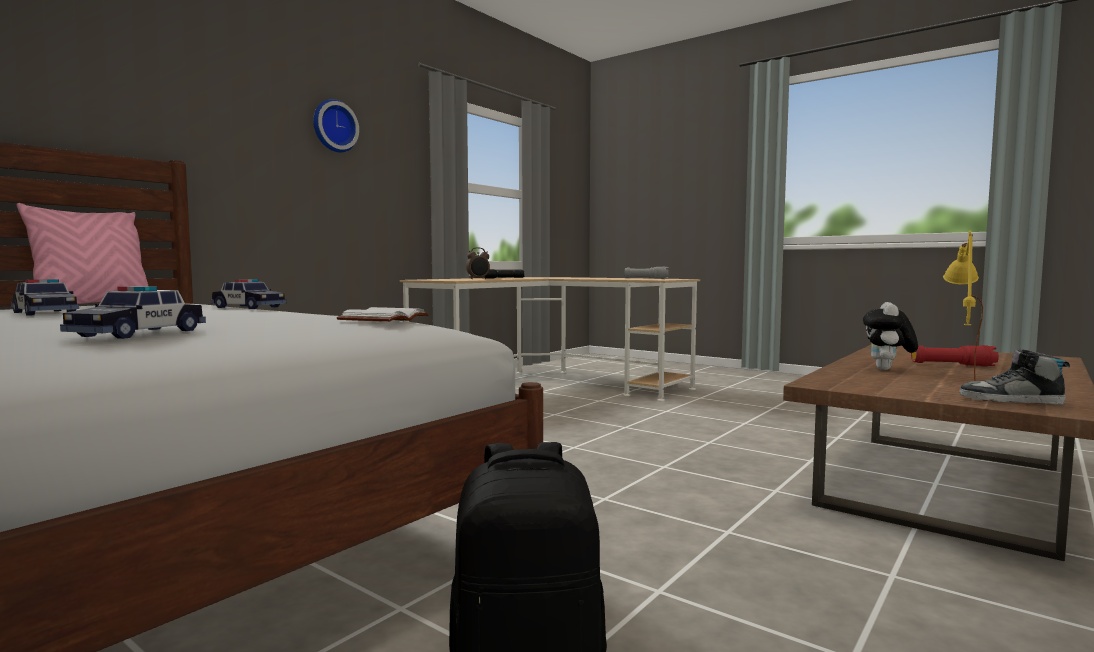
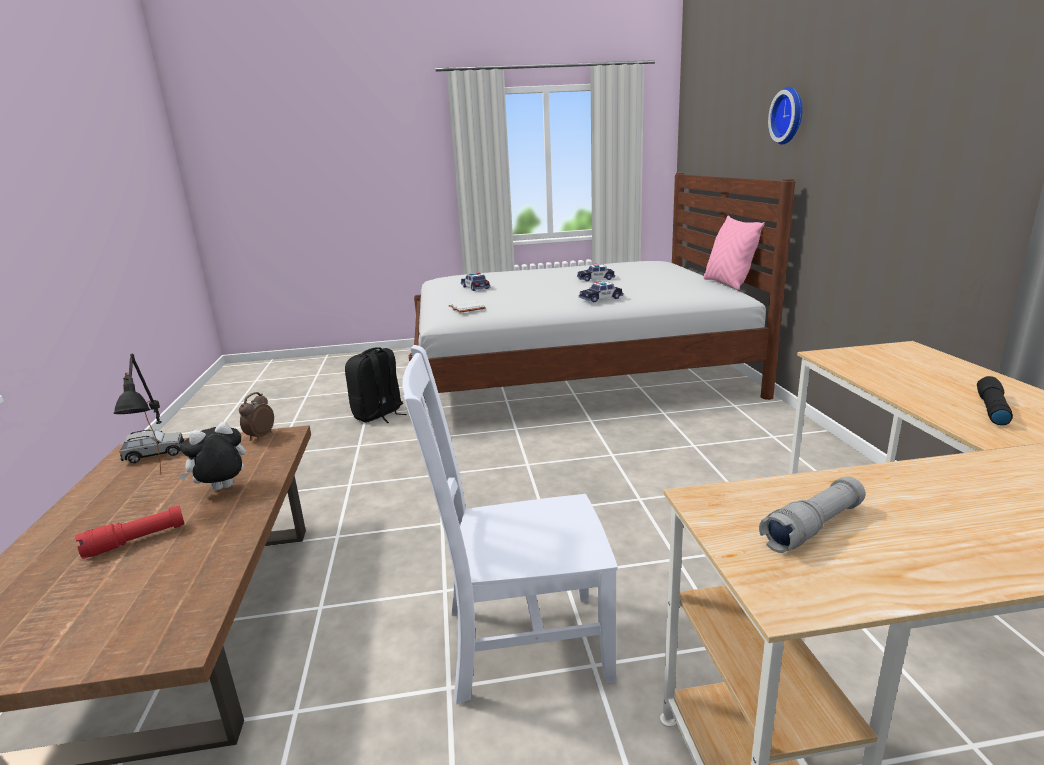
camera: 135 degrees right, 15 degrees up
(333, 126) = (934, 101): wall clock -> wall clock (789, 115)
(478, 279) = (887, 375): alarm clock -> alarm clock (260, 436)
(691, 421) = (520, 644): none -> white chair
(887, 370) = (222, 490): plush toy -> plush toy turned 105 degrees counterclockwise
(957, 380) = (165, 485): yellow table lamp -> black table lamp
(1010, 400) = (154, 454): shoe -> grey toy car

